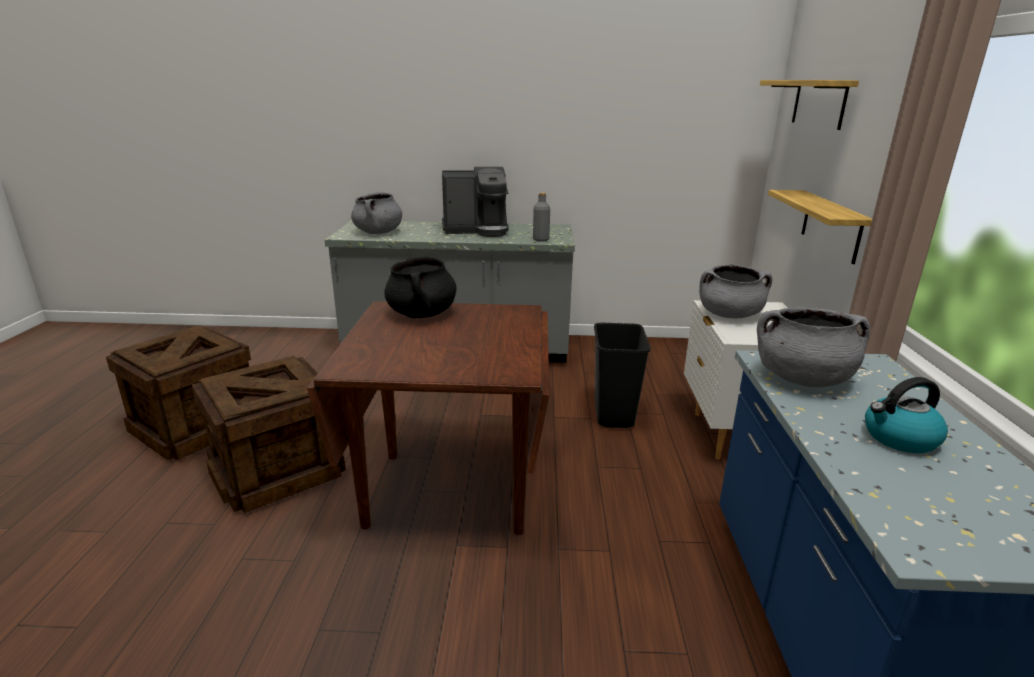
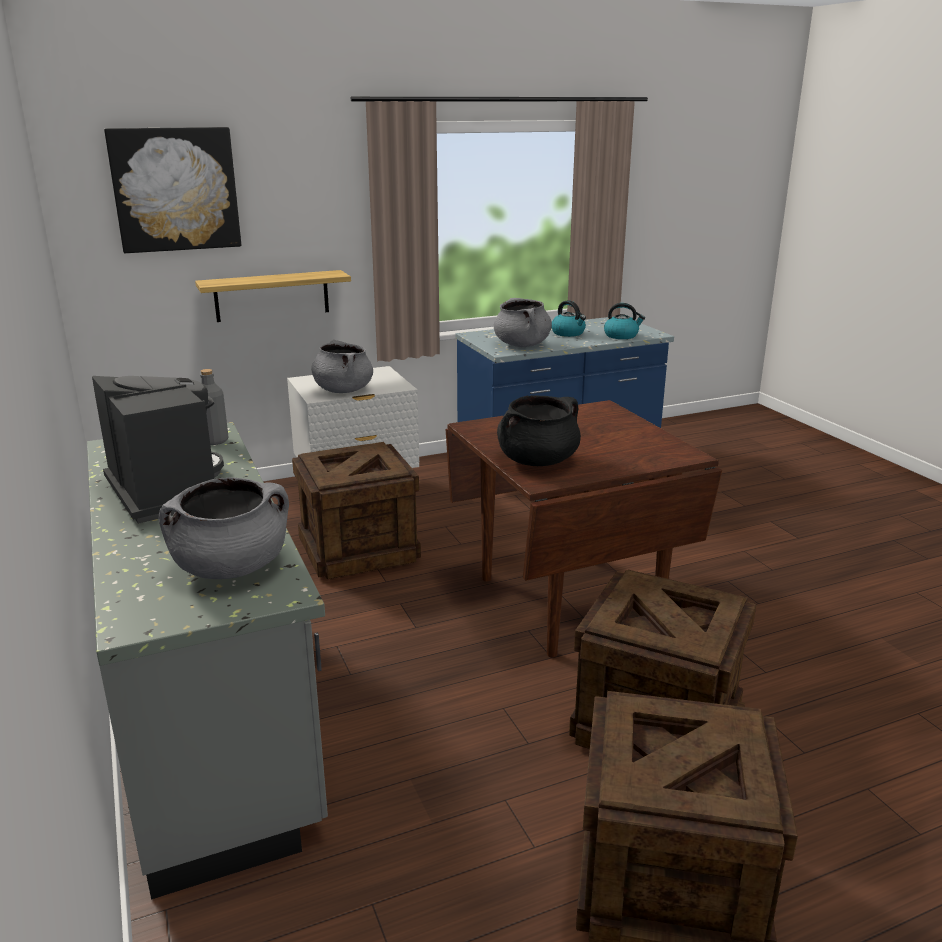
camera: 115 degrees left, 0 degrees up
(615, 416) = (358, 549): black trash can -> crate
(819, 103) = (175, 189): shelf -> picture
(885, 492) = (621, 336): none -> kettle

